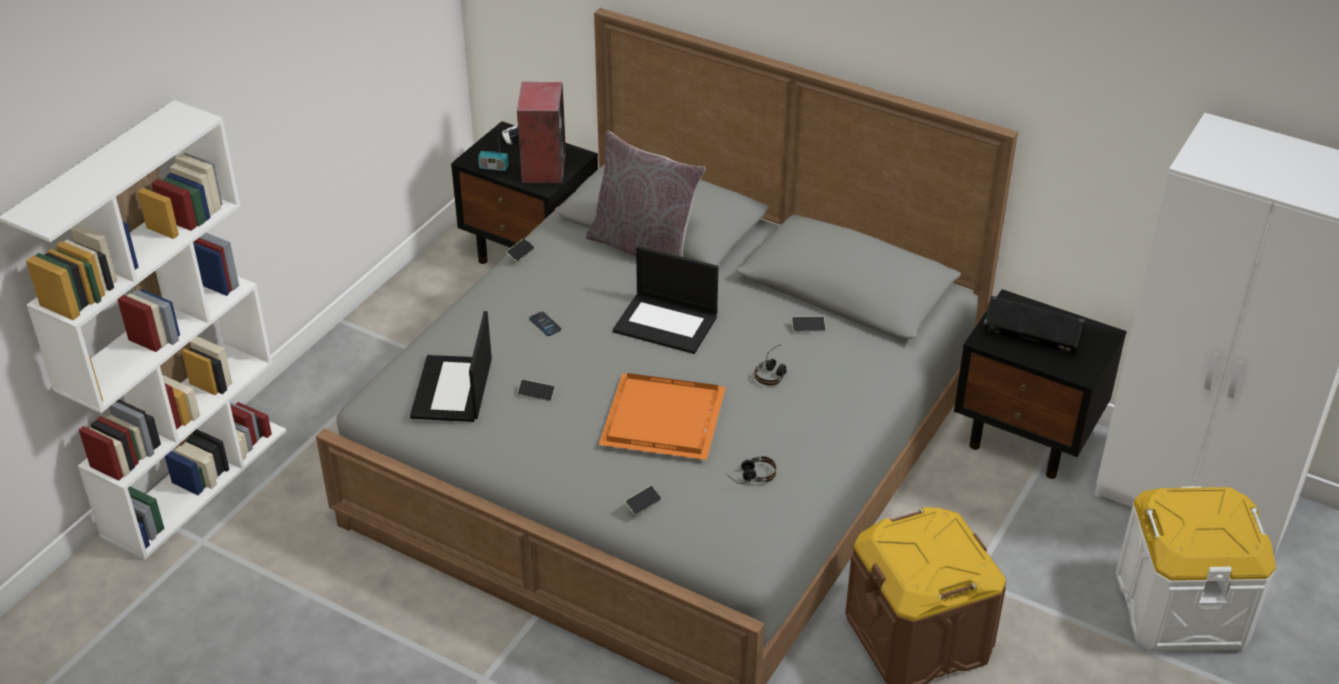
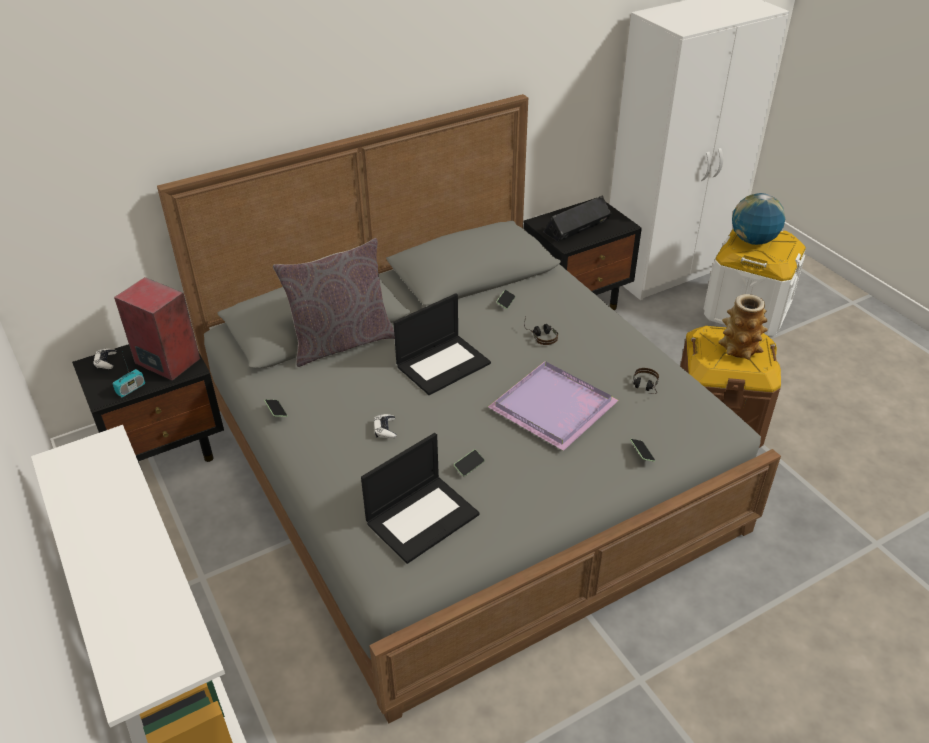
camera: 60 degrees left, 0 degrees up
(453, 390) = (422, 517): laptop -> laptop turned 75 degrees counterclockwise
(545, 324) = (385, 429): phone -> white game controller
(665, 421) = (555, 406): orange tray -> purple tray
(934, 554) = (739, 348): none -> vase
(1201, 509) = (753, 240): none -> globe

